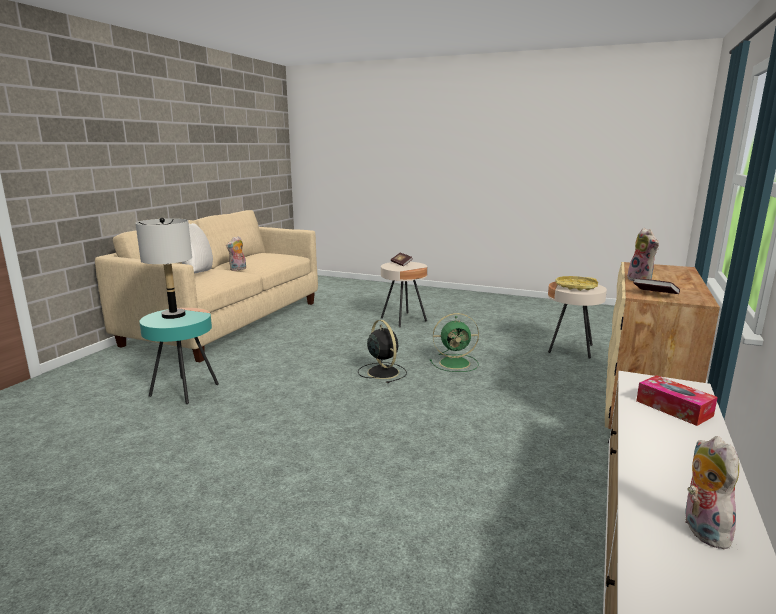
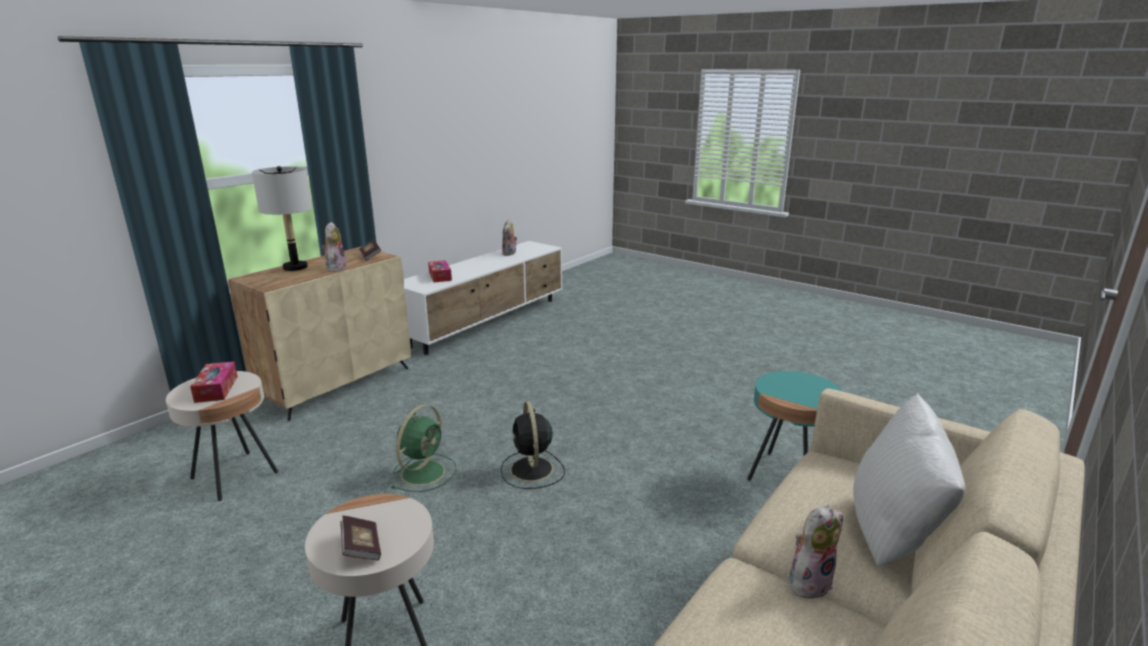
camera: 165 degrees left, 5 degrees up
(173, 315) = (804, 392): grey table lamp -> grey table lamp (295, 267)
(456, 363) = (424, 472): green fan -> green fan turned 105 degrees clockwise
(576, 286) = (216, 389): yellow tray -> tissue box

